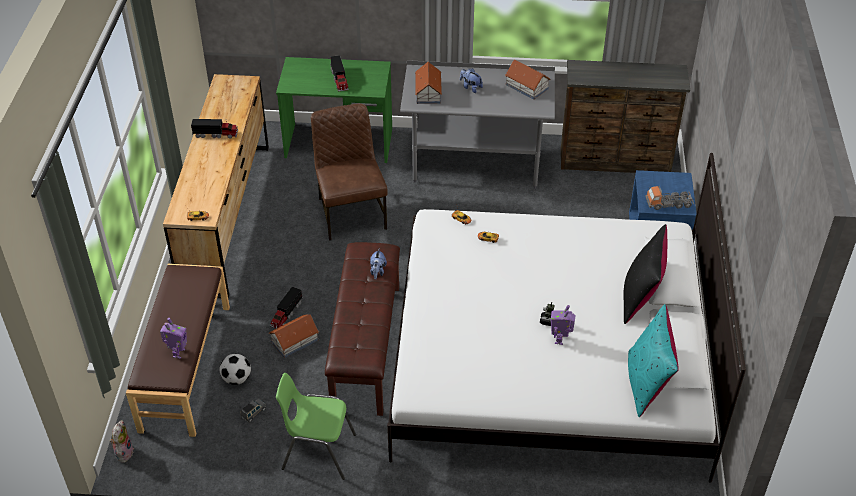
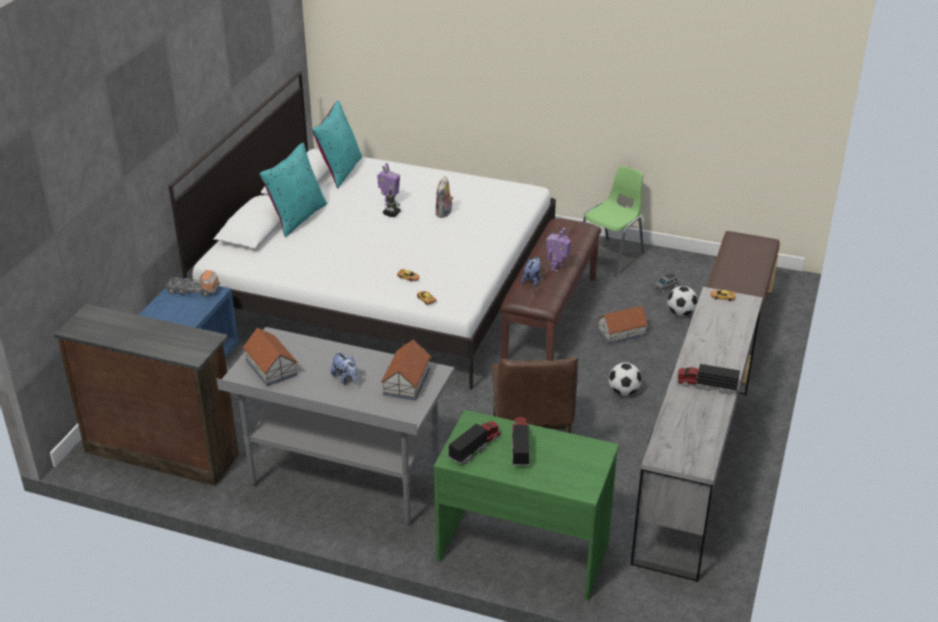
camera: 165 degrees left, 10 degrees down
(123, 452) = (782, 280): plush toy -> plush toy (444, 214)
(178, 353) = (735, 252): toy robot -> toy robot (557, 268)
(227, 217) = (693, 470): brown dresser -> grey dresser
(285, 275) = (624, 391): none -> football
(286, 314) = (627, 356): toy truck -> toy truck (475, 448)
(318, 452) = (611, 257): green chair -> green chair turned 75 degrees counterclockwise
(640, 297) = (297, 217): black pillow -> turquoise pillow

